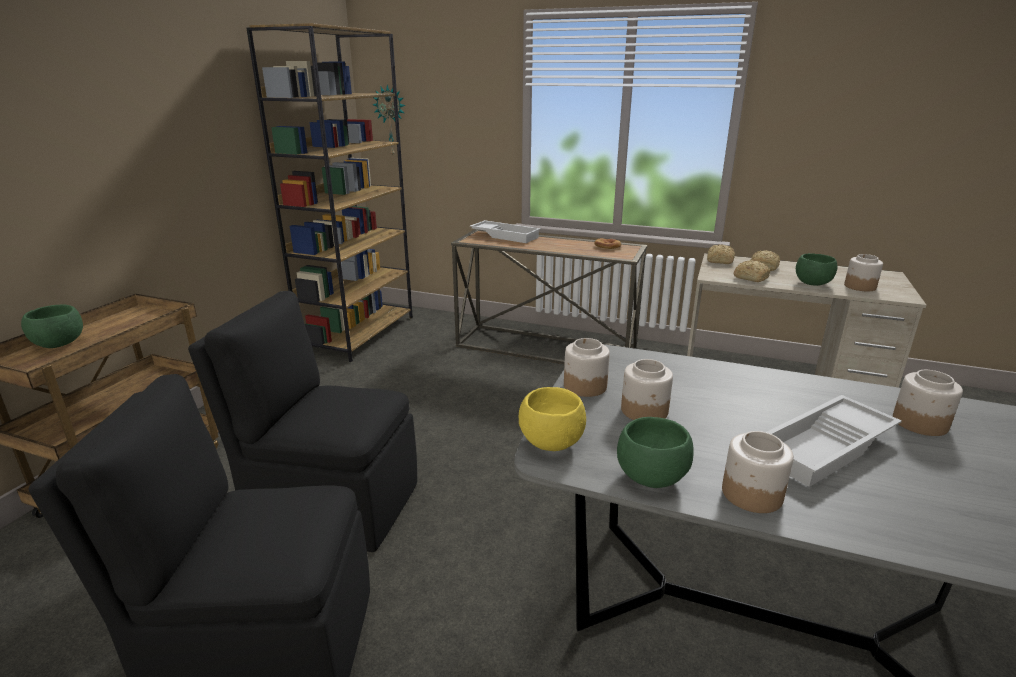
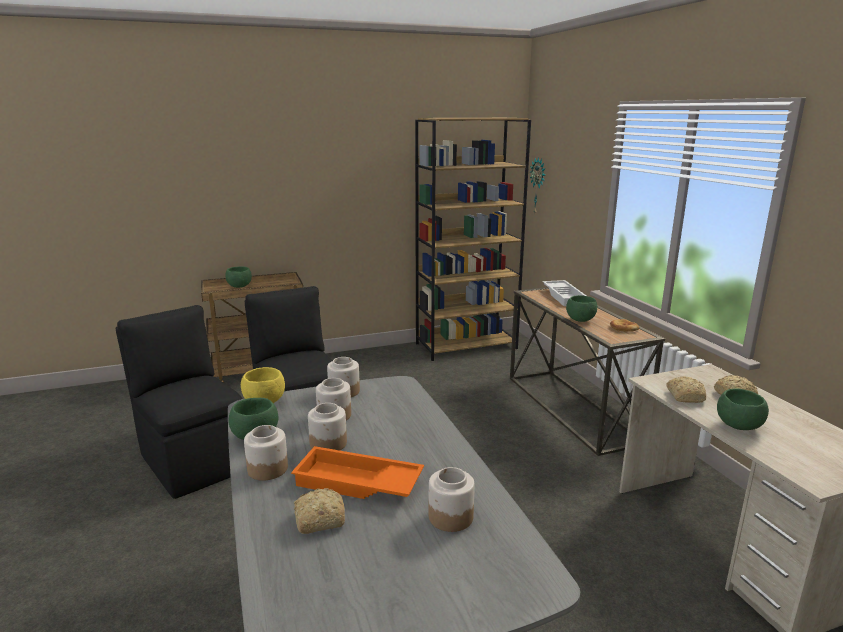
camera: 50 degrees right, 5 degrees down
(567, 249) = (580, 320): none -> green bowl
(719, 261) = (702, 374): bread -> bread (318, 520)
(826, 448) = (356, 483): white tray -> orange tray
(859, 286) = (791, 451): jar -> jar (328, 443)

